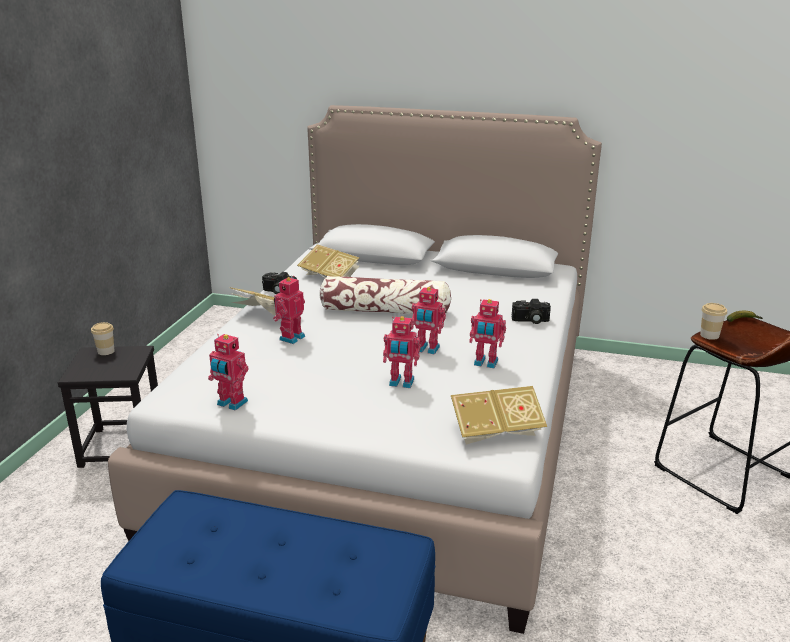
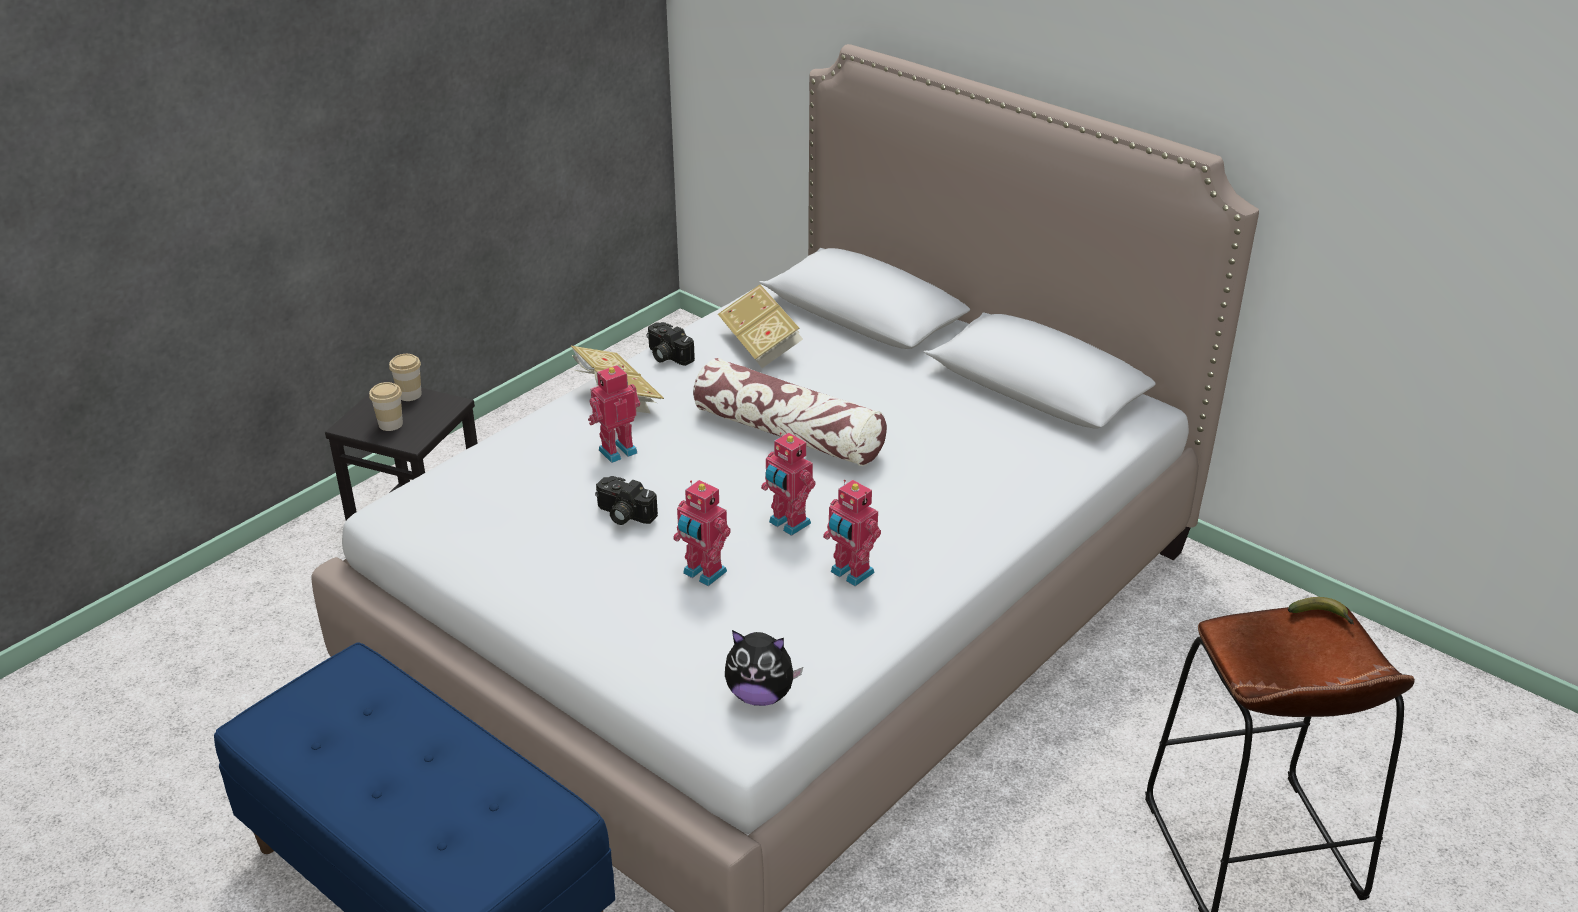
camera: 25 degrees right, 10 degrees up
(231, 404) = (463, 543): toy robot -> none
(496, 431) = (760, 695): book -> plush toy
(530, 321) = (993, 511): camera -> camera (623, 515)
(709, 335) = (1226, 630): cup -> cup (390, 424)

